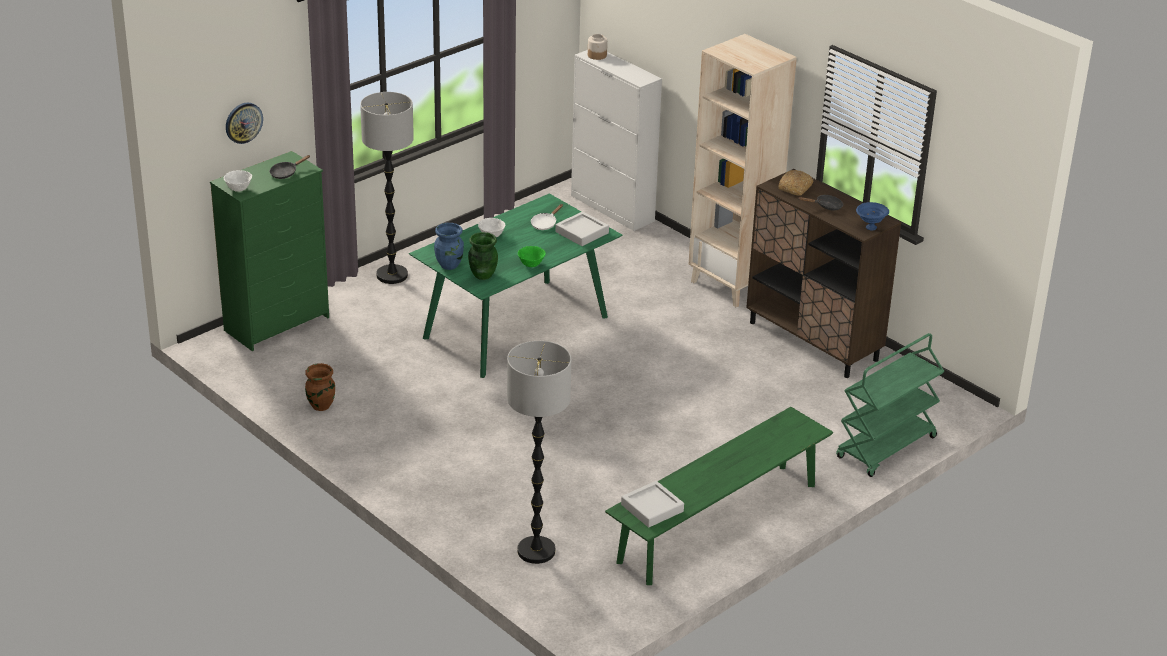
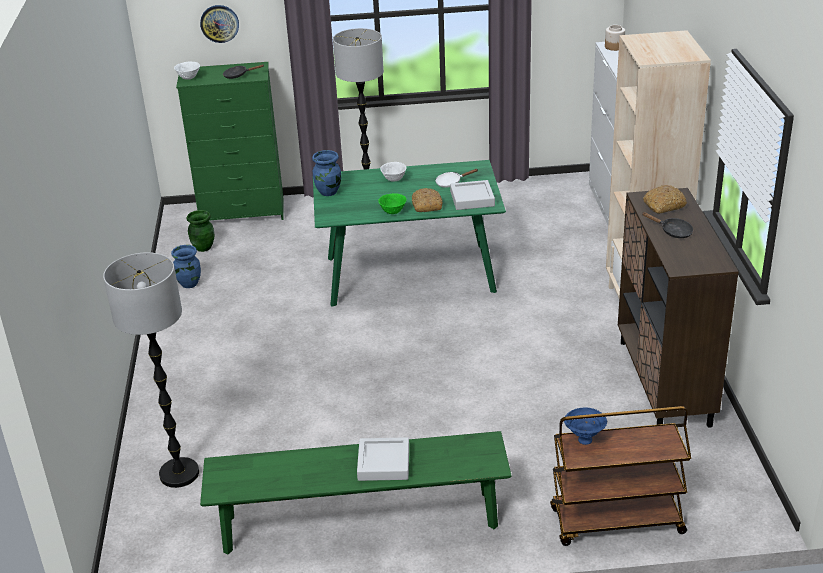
camera: 40 degrees right, 0 degrees up
(320, 406) = (189, 284): brown vase -> blue vase
(482, 275) = (343, 208): green vase -> green vase (203, 247)
(551, 250) = (426, 205): none -> bread
(652, 508) = (244, 474): grey tray -> grey tray (383, 463)
(870, 228) = (694, 266): blue bowl -> blue bowl (583, 440)
(886, 448) = (616, 522): green cart -> brown cart

